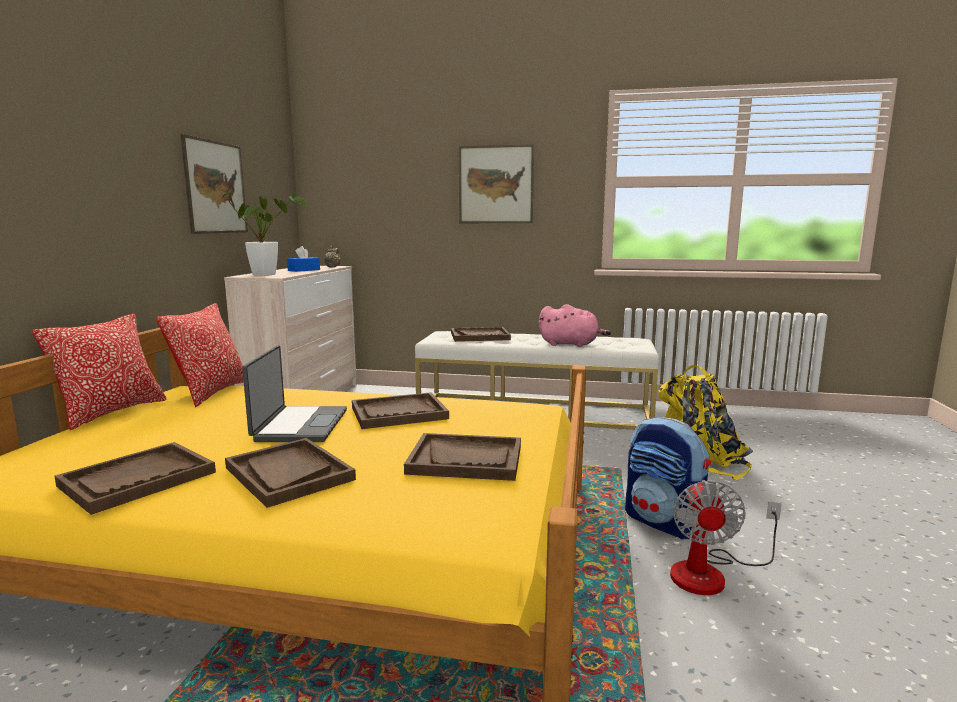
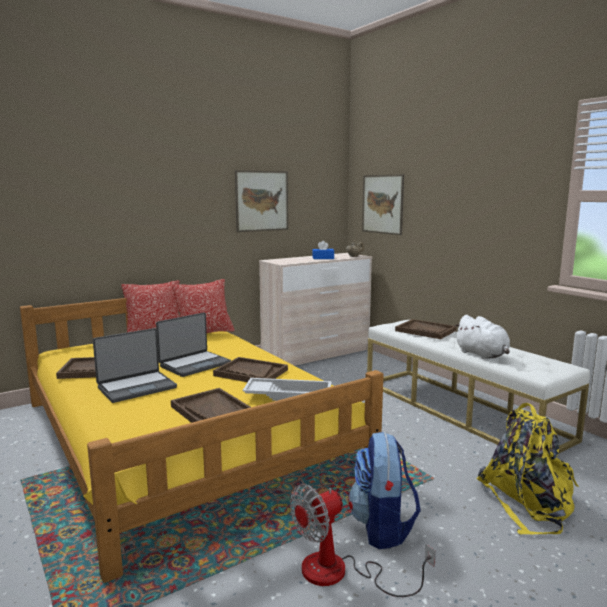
camera: 45 degrees right, 0 degrees up
(268, 274) = (287, 260): potted plant -> none
(288, 474) = (136, 387): brown tray -> laptop
(496, 185) = (473, 195): picture -> picture (382, 204)
(500, 420) = (289, 396): none -> white tray
(571, 344) = (482, 355): pink plush toy -> white plush toy

